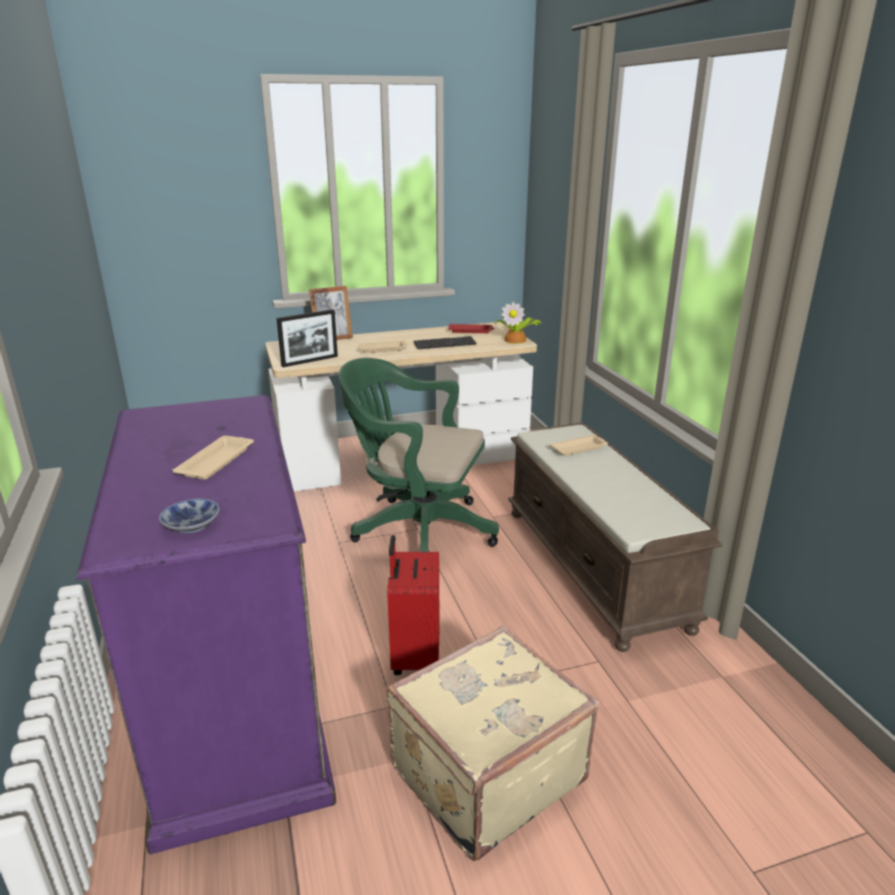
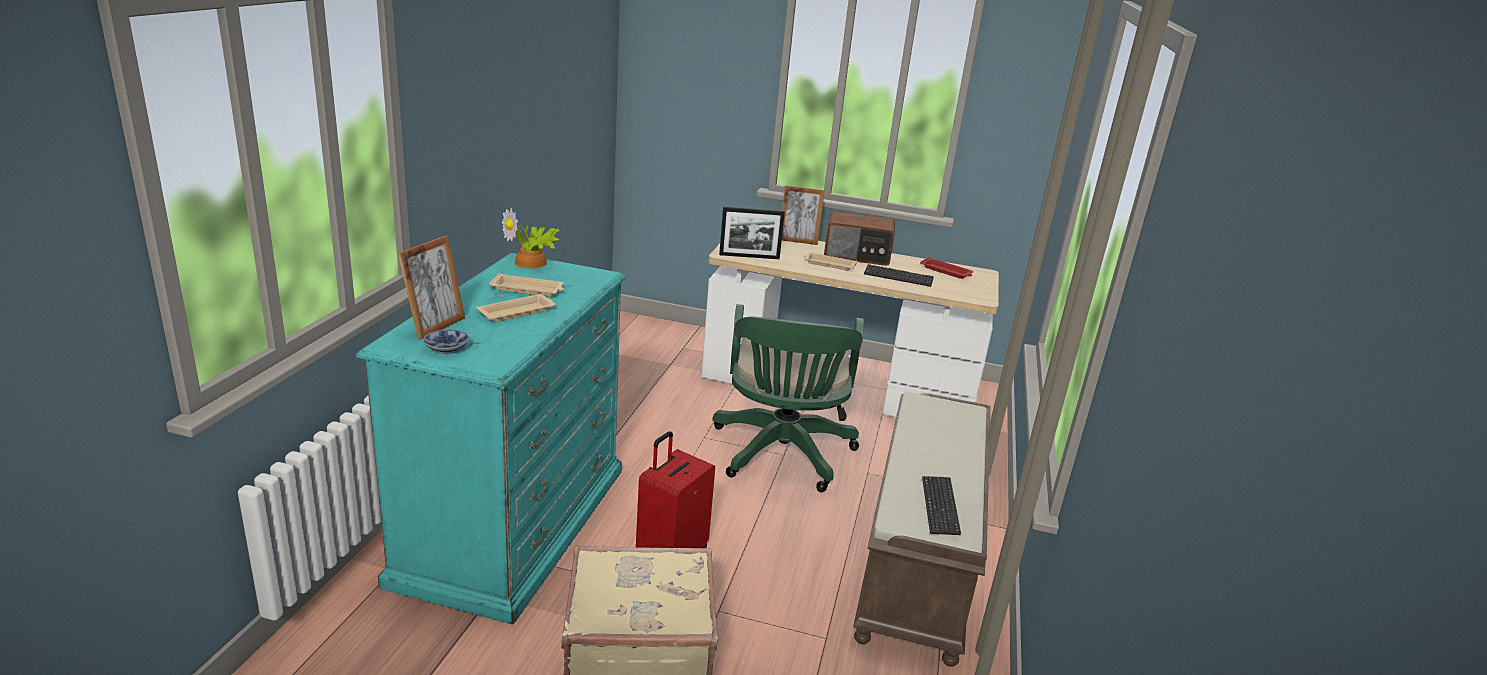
camera: 30 degrees right, 0 degrees up
(144, 507) = (435, 326): none -> picture frame
(236, 702) = (513, 522): purple dresser -> turquoise dresser
(393, 337) = (857, 255): none -> radio
(417, 530) = (782, 455): green office chair -> green office chair turned 135 degrees counterclockwise
(516, 340) = (982, 294): potted plant -> potted plant (533, 262)
(579, 448) = (948, 428): beige tray -> beige tray (528, 289)
(647, 507) = (940, 506): none -> keyboard

